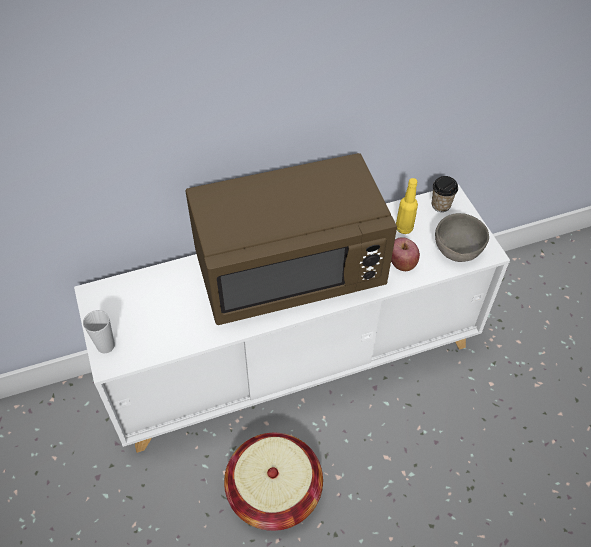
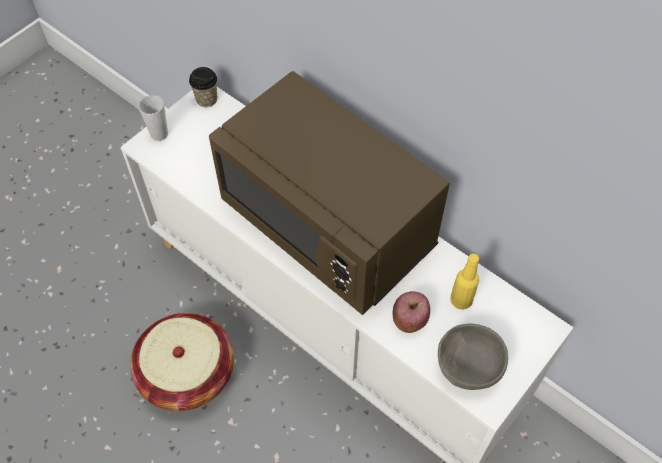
camera: 60 degrees right, 5 degrees up
(441, 205) = (524, 323): cup -> cup (206, 99)

